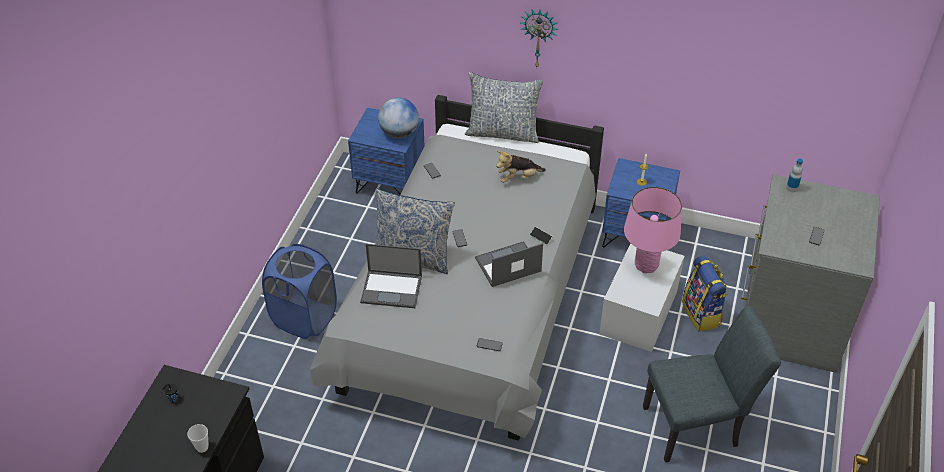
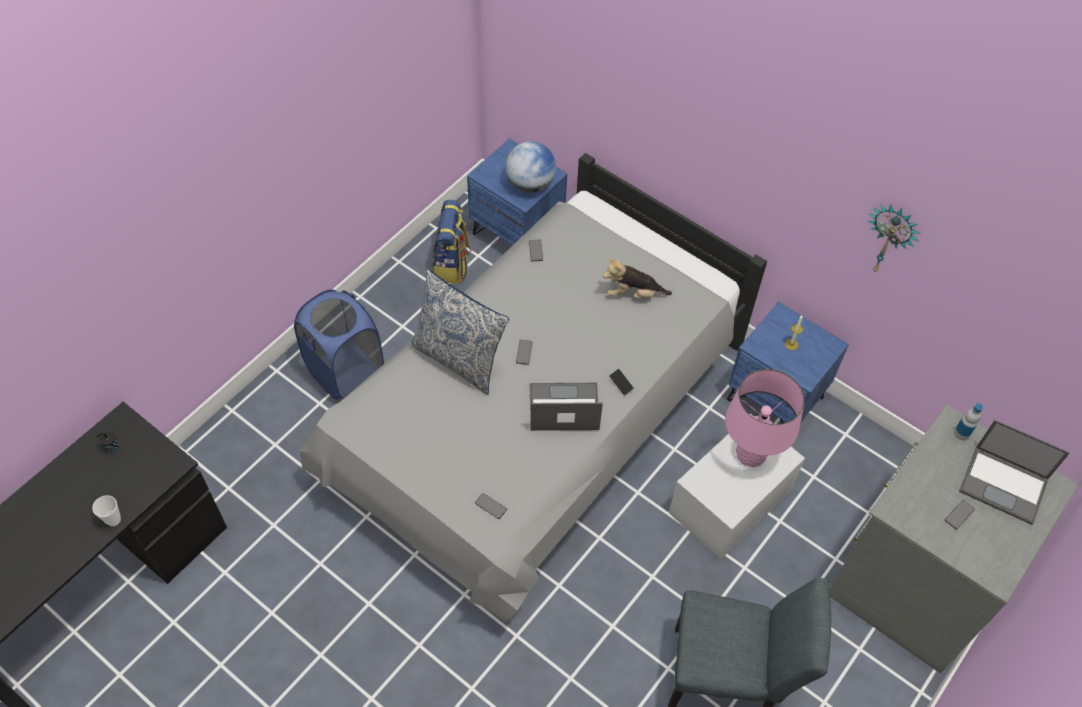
camera: 20 degrees right, 10 degrees up
(392, 289) = (415, 392): laptop -> laptop (1004, 485)
(503, 132) = (646, 225): pillow -> none
(539, 37) = (709, 128): wall clock -> wall clock (889, 238)
(702, 314) = (807, 531): backpack -> backpack (452, 265)

